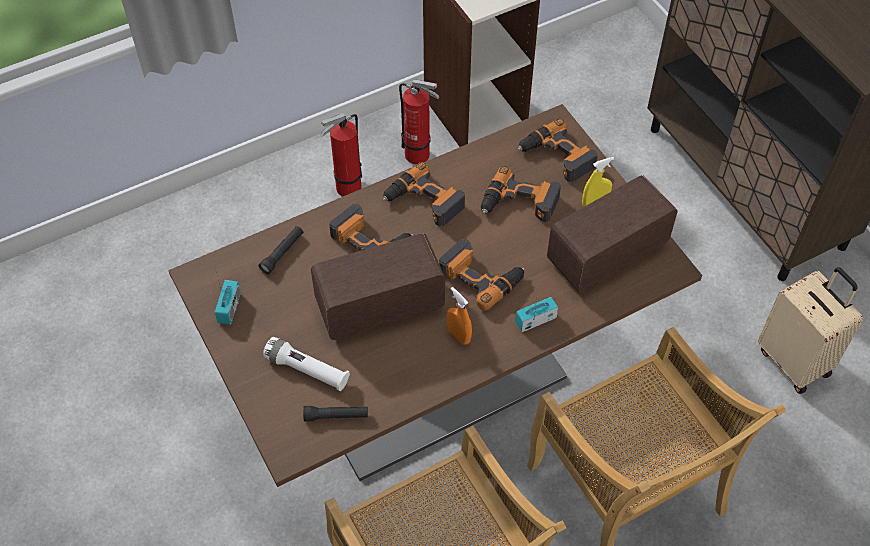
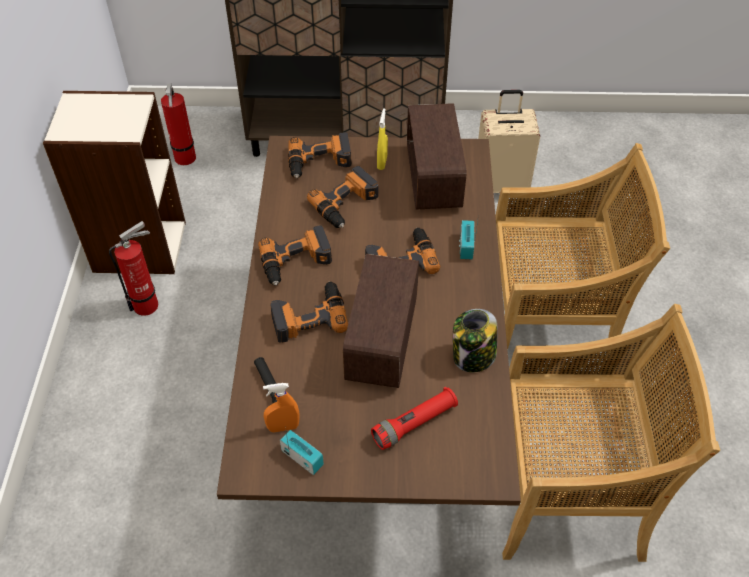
camera: 60 degrees left, 5 degrees down
(307, 370) = (414, 424): white flashlight -> red flashlight
(336, 416) = (477, 422): black flashlight -> none
(346, 189) = (135, 374): fire extinguisher -> fire extinguisher (185, 160)
(406, 383) = (473, 356): none -> jar
(458, 335) = (448, 300): orange spray bottle -> orange spray bottle (283, 427)

